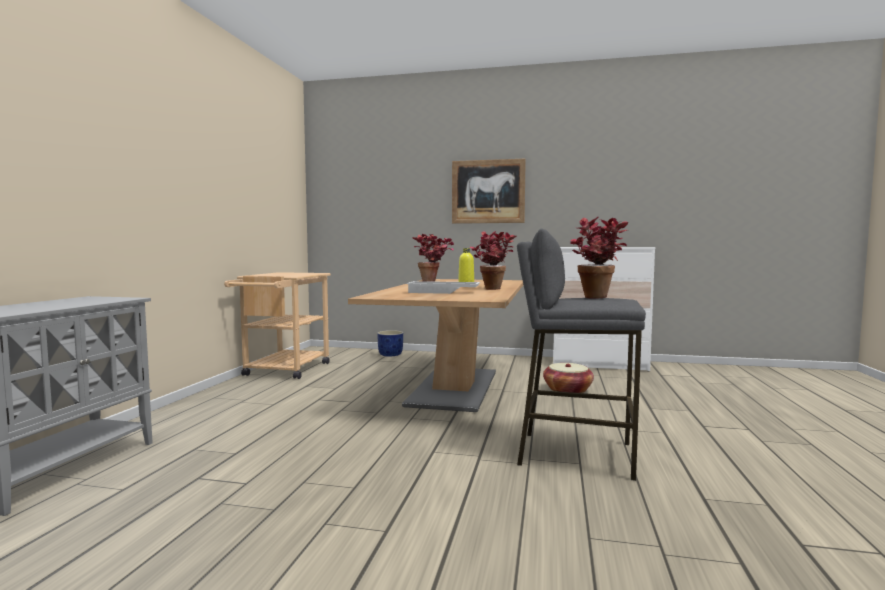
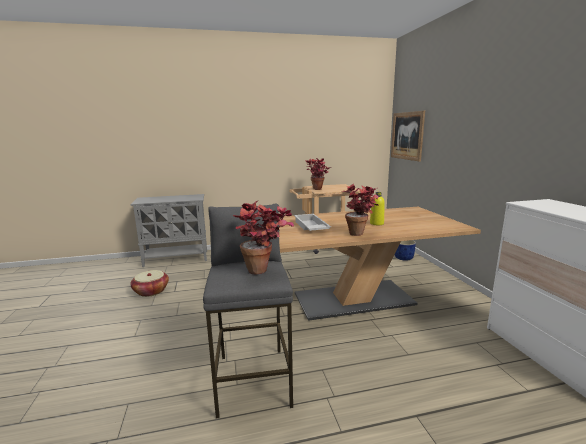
camera: 65 degrees right, 10 degrees up
(433, 282) = (390, 212): potted plant -> potted plant (317, 190)
(488, 191) = (496, 127): picture -> picture (407, 136)
(567, 390) = (413, 351): basket -> basket (151, 291)

